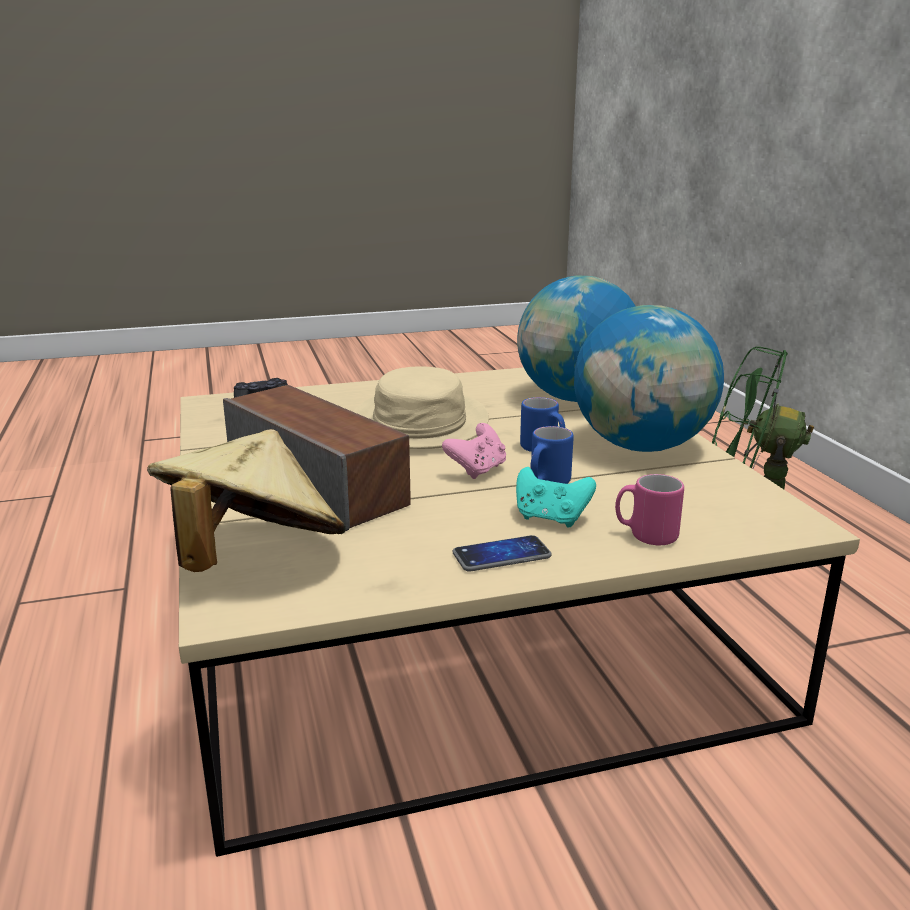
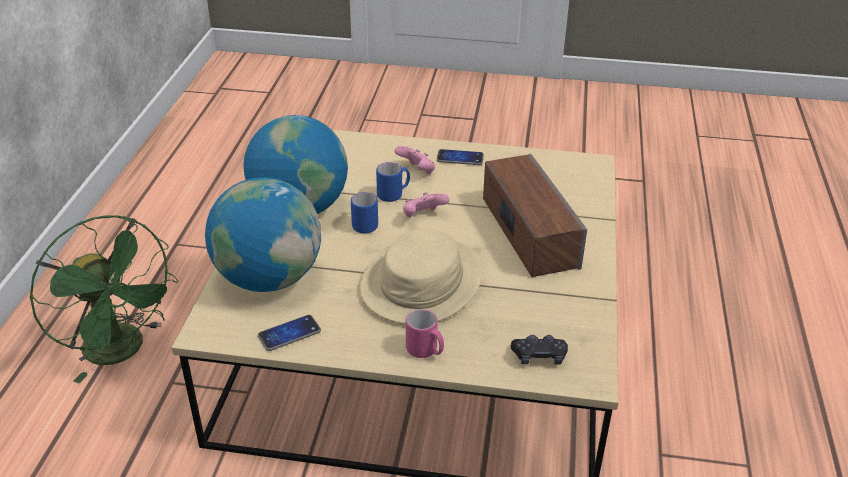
camera: 155 degrees left, 15 degrees up
(252, 558) = (578, 187): beige hat -> none
(505, 379) = (289, 334): none -> phone
(551, 518) = (417, 171): turquoise game controller -> pink game controller
(645, 535) = (383, 150): pink mug -> pink mug (425, 351)

